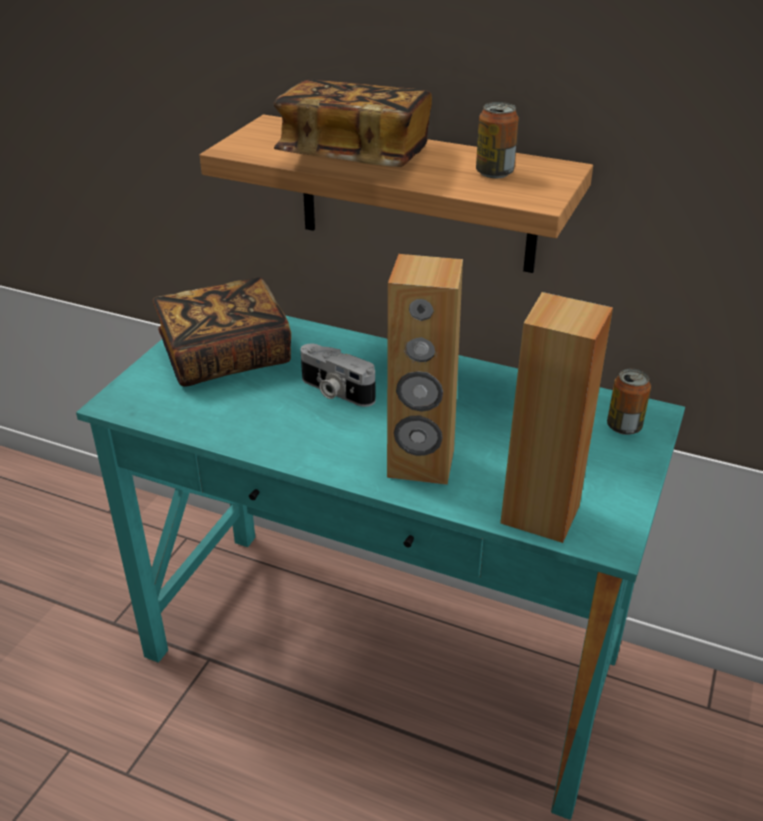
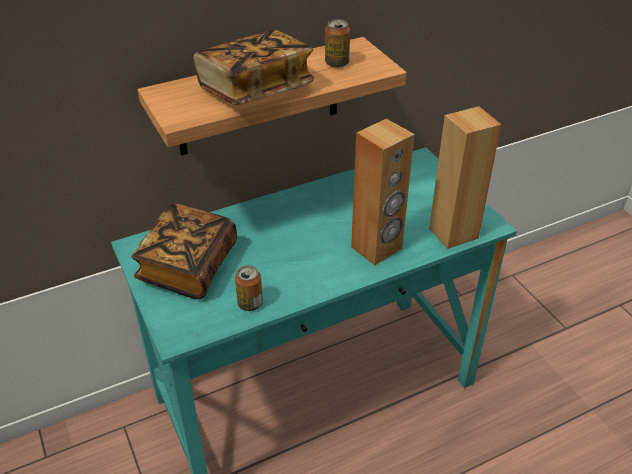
camera: 50 degrees left, 5 degrees up
(335, 391) = (280, 243): camera -> none
(624, 427) = (420, 172): can -> can (250, 304)

